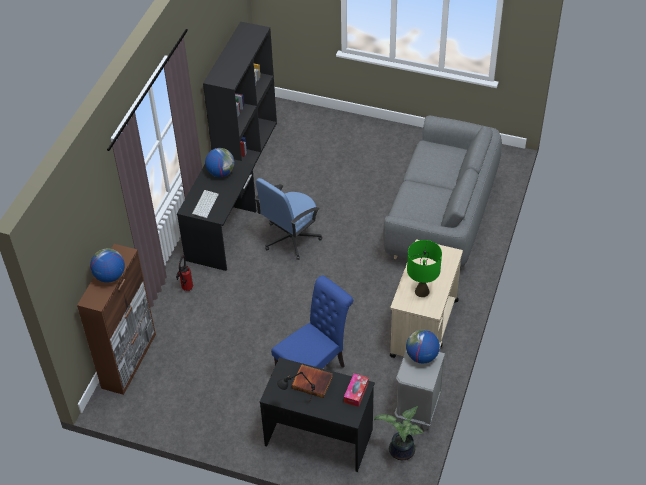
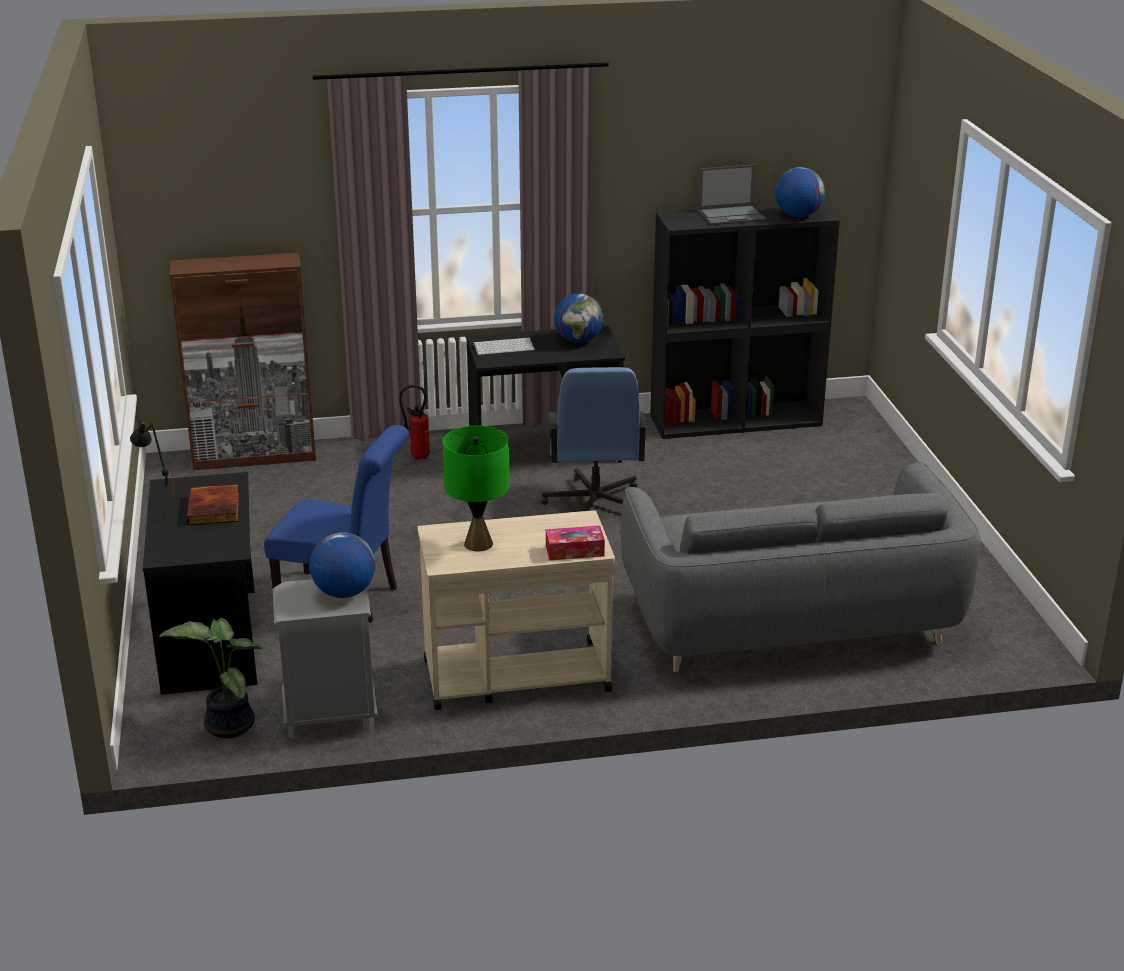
camera: 60 degrees right, 20 degrees down
(110, 276) = (236, 264): globe -> globe (798, 215)
(232, 59) = (732, 215): none -> laptop
(290, 238) = (594, 504): blue office chair -> blue office chair turned 105 degrees counterclockwise
(356, 392) = (216, 548): tissue box -> tissue box (574, 551)

